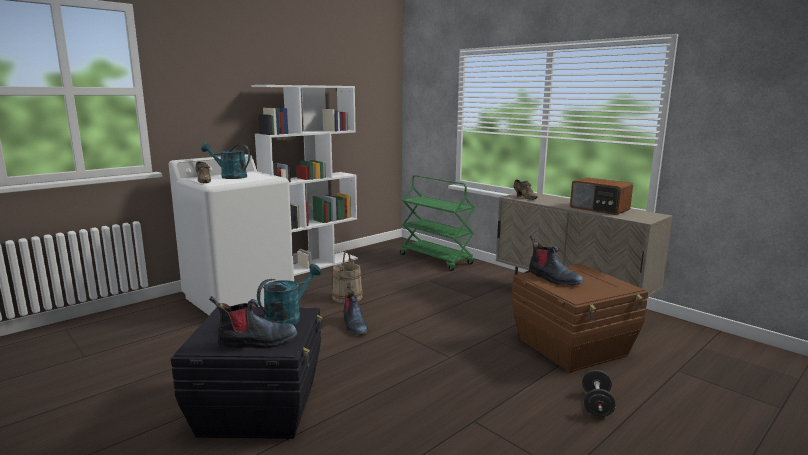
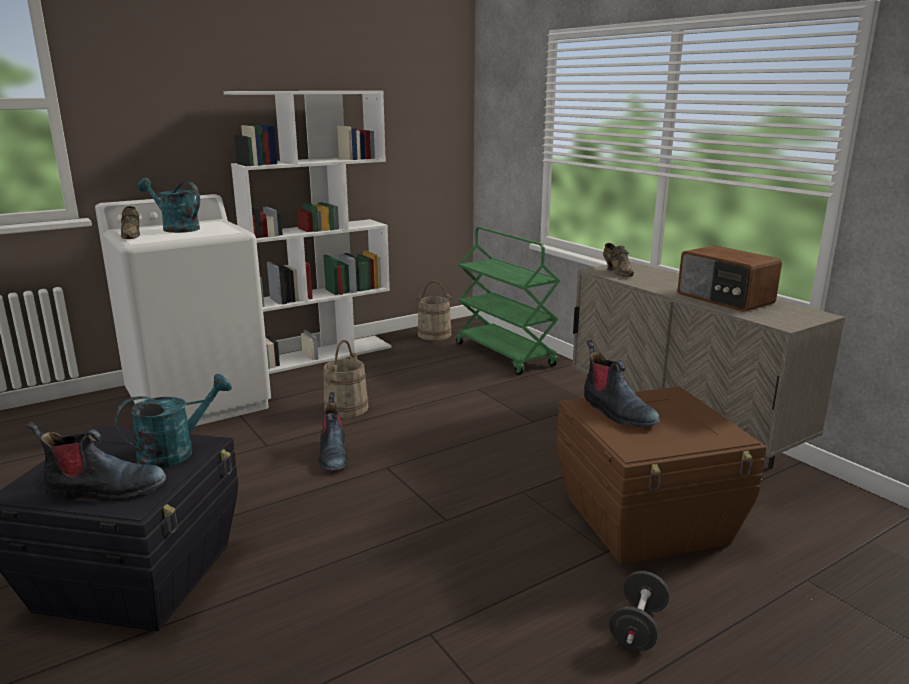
camera: 10 degrees right, 5 degrees up
(382, 249) = (434, 334): none -> beige bucket

